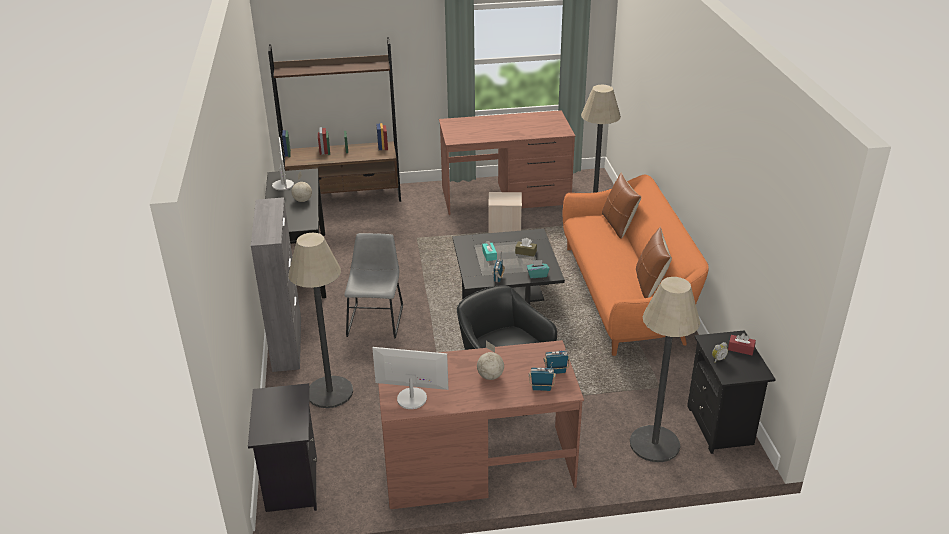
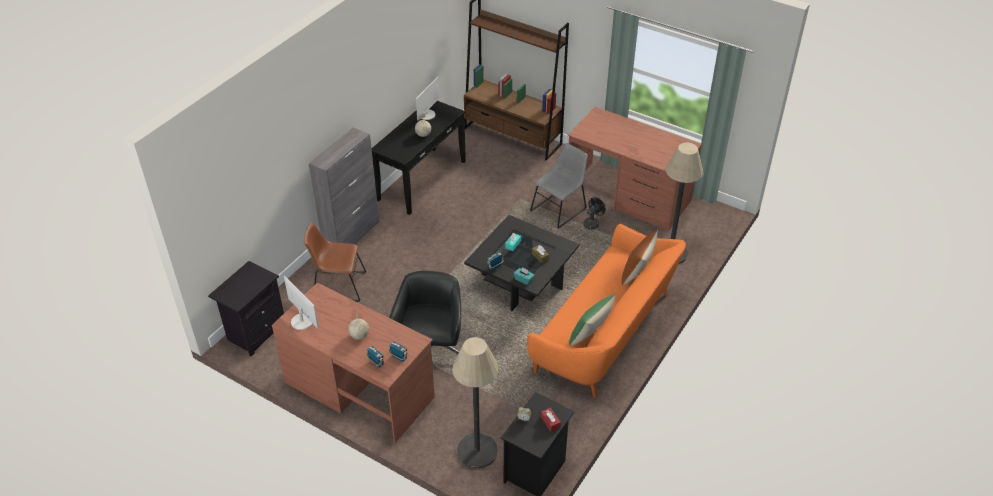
camera: 40 degrees right, 10 degrees up
(330, 392) = (337, 285): floor lamp -> brown chair
(376, 319) = (420, 249): grey chair -> grey chair (560, 209)
(504, 227) = (592, 223): beige storage box -> black fan
(650, 284) = (590, 334): brown pillow -> green pillow

